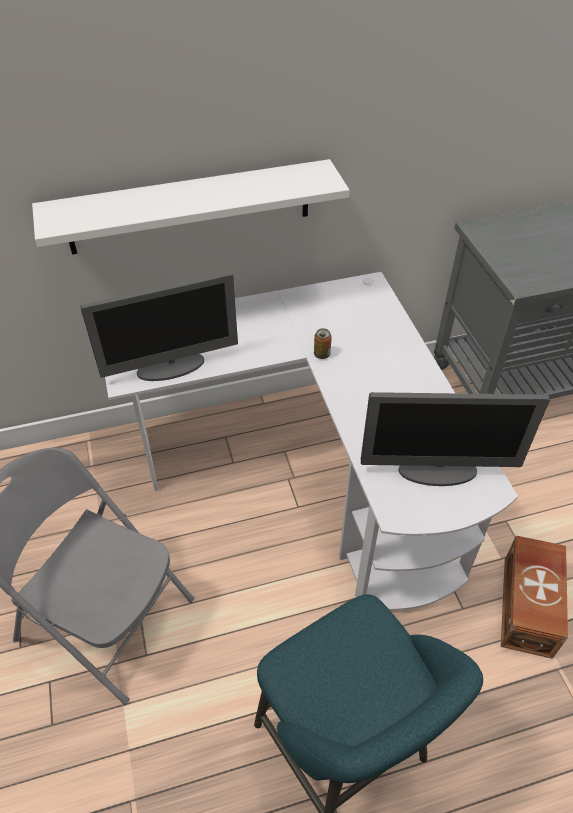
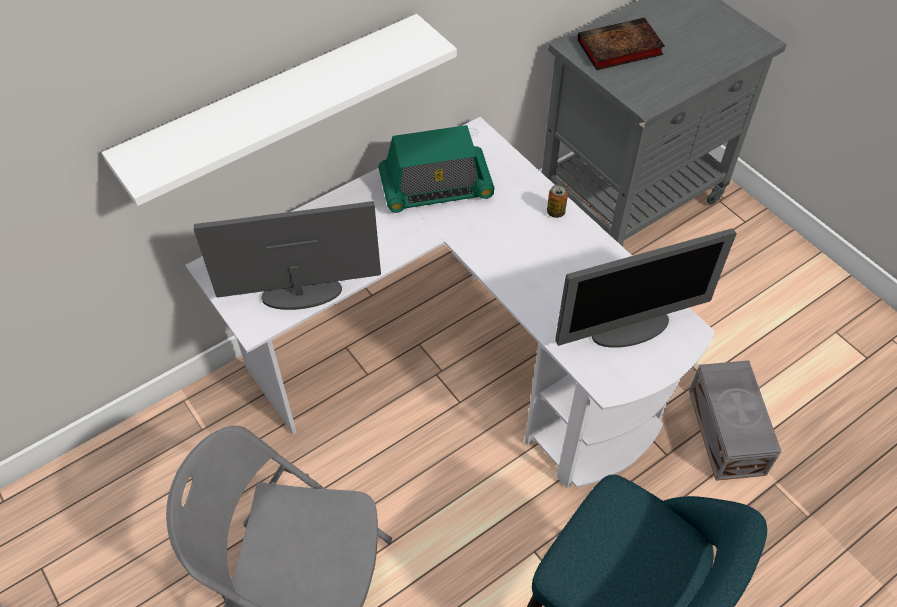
camera: 20 degrees left, 5 degrees up
(171, 367) = (301, 294): monitor -> monitor turned 150 degrees counterclockwise
(318, 315) = (436, 187): none -> radio
(322, 354) = (459, 233): can -> can (555, 212)
(515, 238) = (618, 49): none -> book
(529, 605) = (727, 430): brown storage box -> grey storage box

